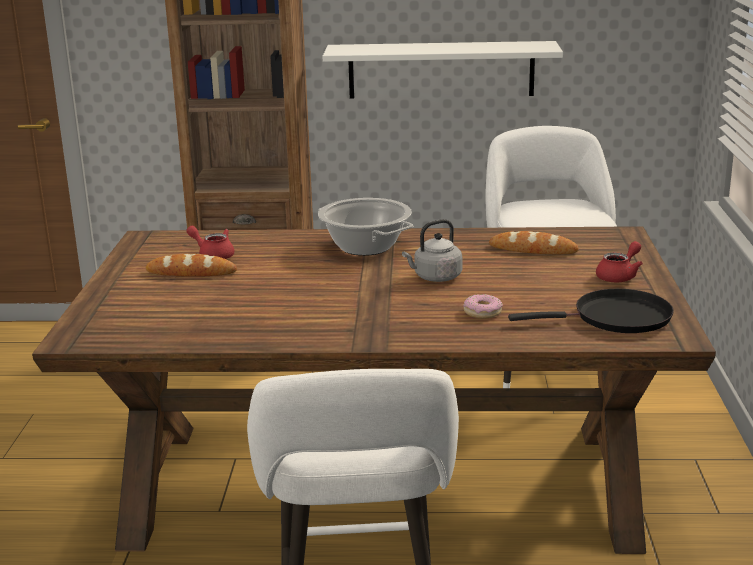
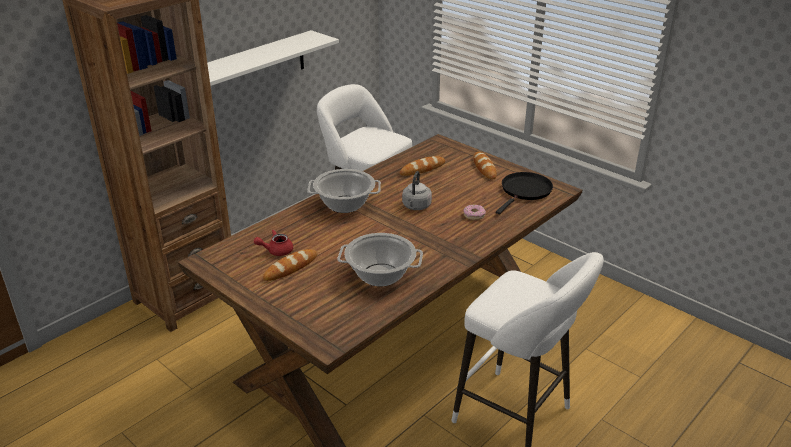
camera: 50 degrees left, 10 degrees up
(246, 314) = (380, 275): none -> cooking pot
(619, 276) = (484, 168): red teapot -> bread

